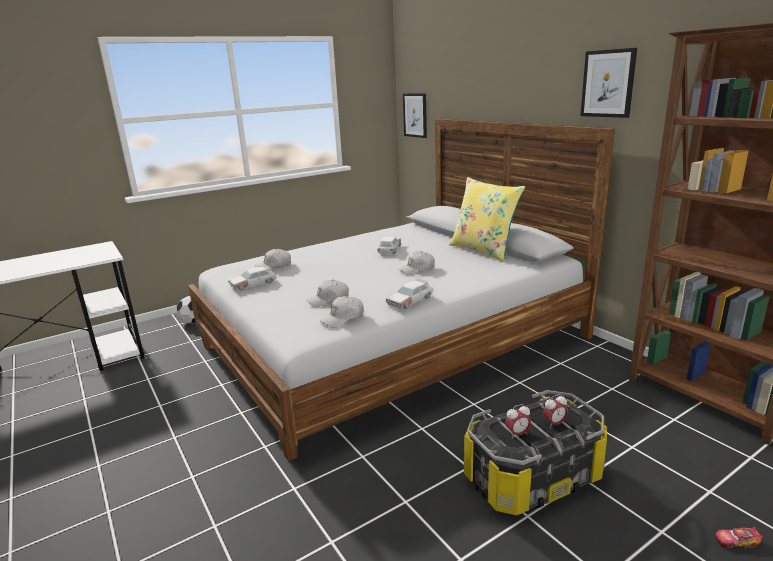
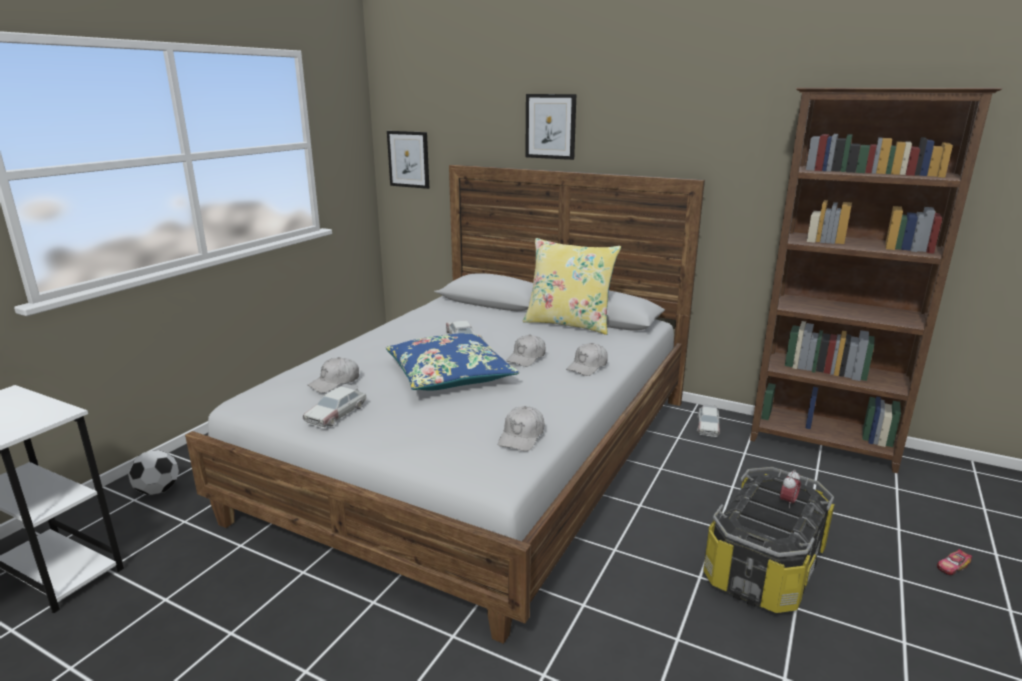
camera: 30 degrees left, 0 degrees up
(328, 300) = (472, 416): white cap -> white cap (587, 367)
(350, 272) = (450, 375): none -> blue pillow
(410, 300) = (570, 398): toy car -> toy car (708, 426)
(517, 434) = (770, 523): alarm clock -> none
(608, 83) = (692, 132): picture -> picture (550, 126)

